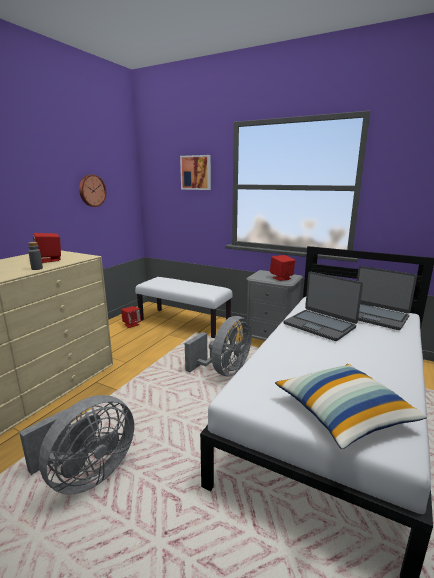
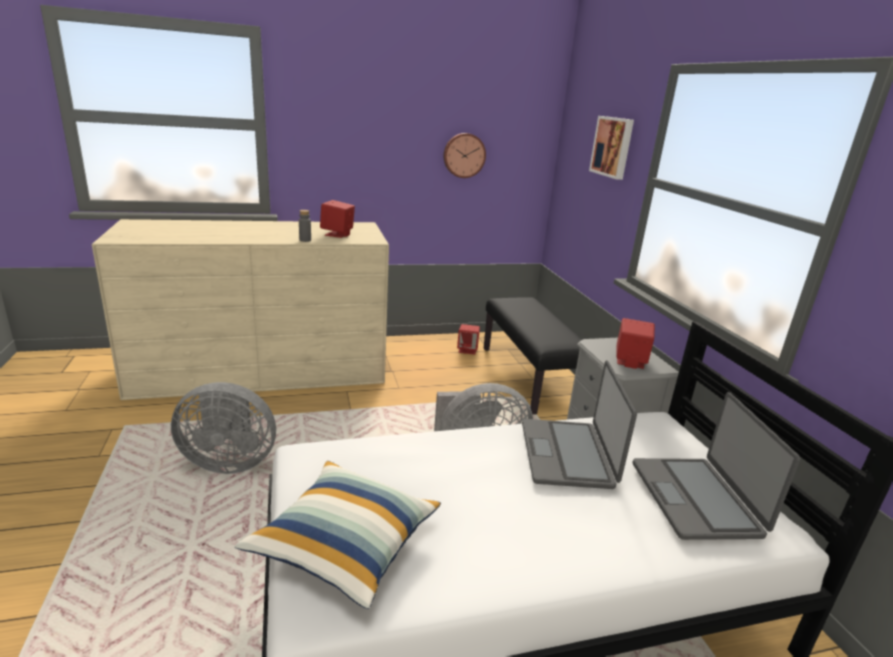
camera: 45 degrees right, 5 degrees up
(184, 322) = (530, 377): white bench -> black bench

